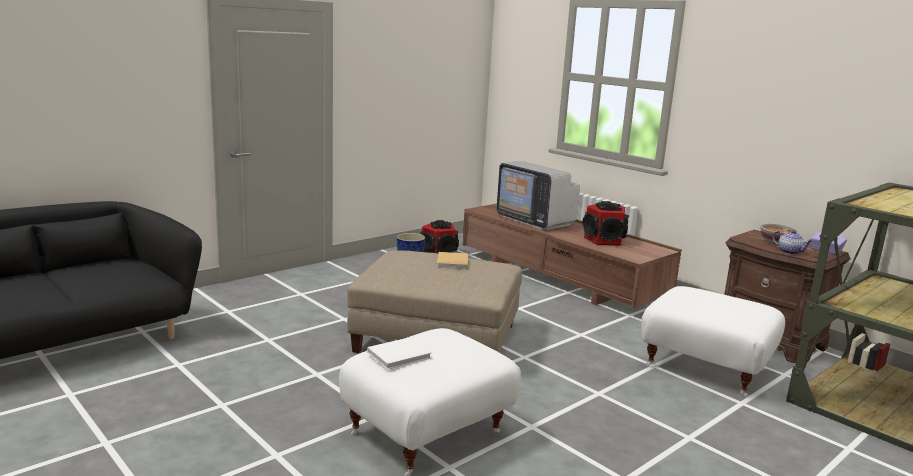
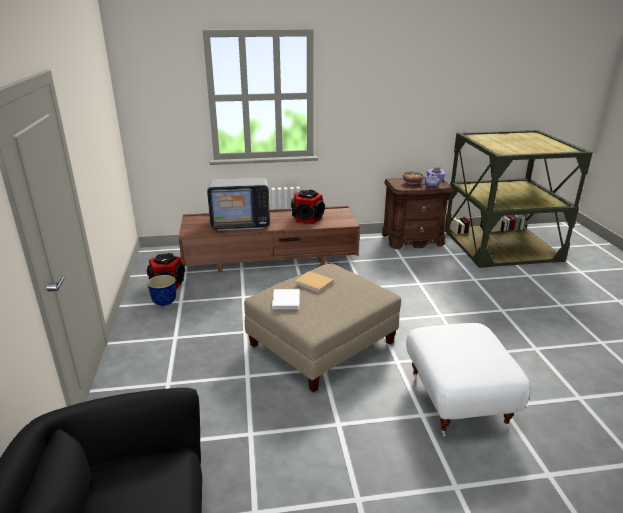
camera: 55 degrees left, 10 degrees up
(400, 355) = (464, 361): white book -> white book (286, 300)
(704, 368) = (432, 271): white ottoman -> none

